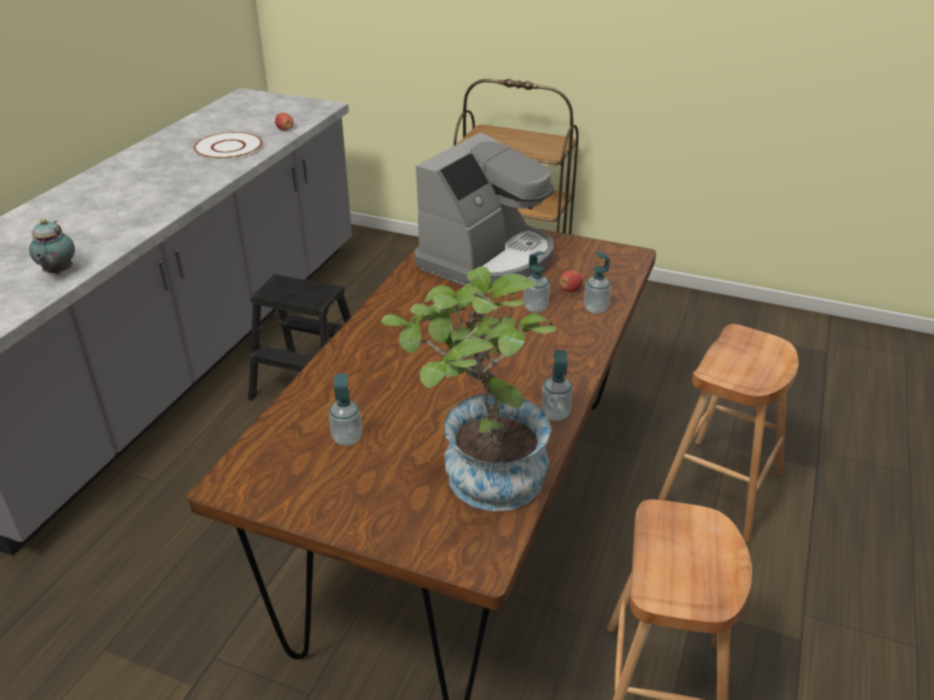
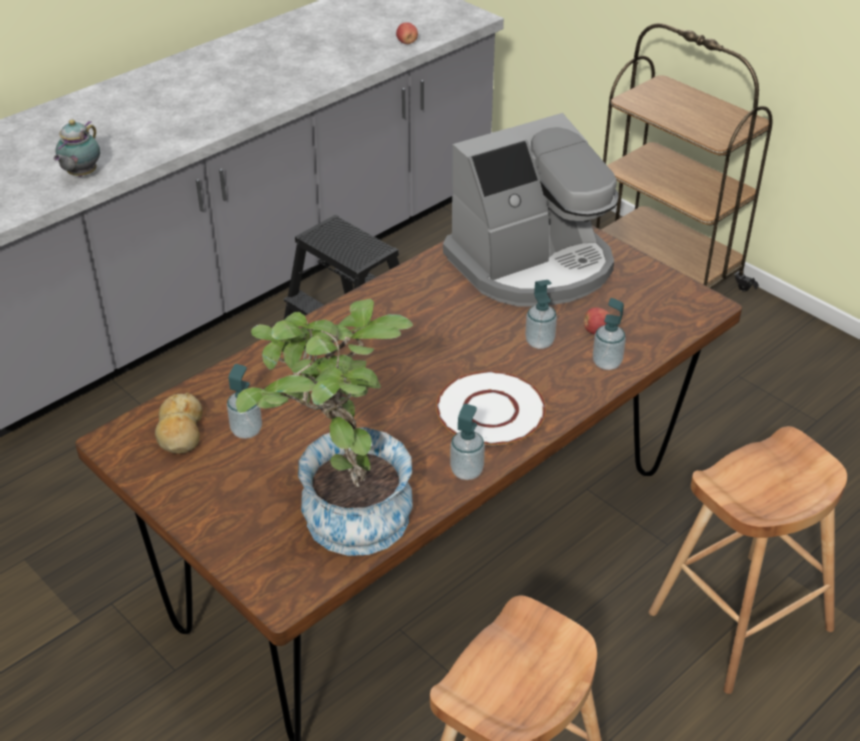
camera: 25 degrees right, 5 degrees up
(229, 148) = (331, 55): white plate -> white plate (491, 411)
(286, 458) = (180, 432): none -> bread

